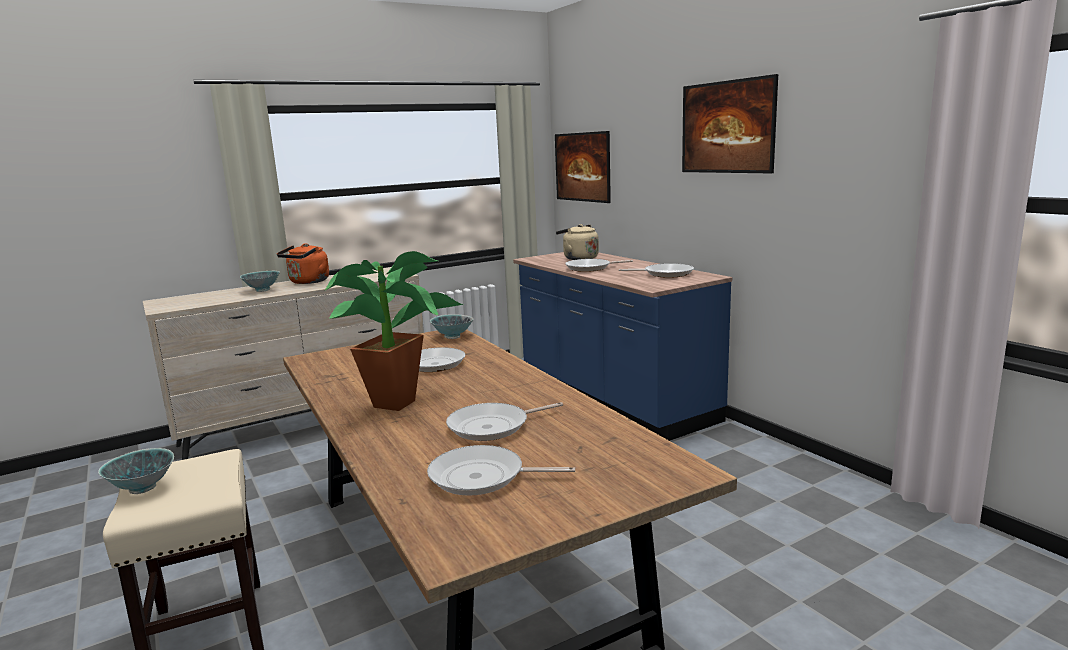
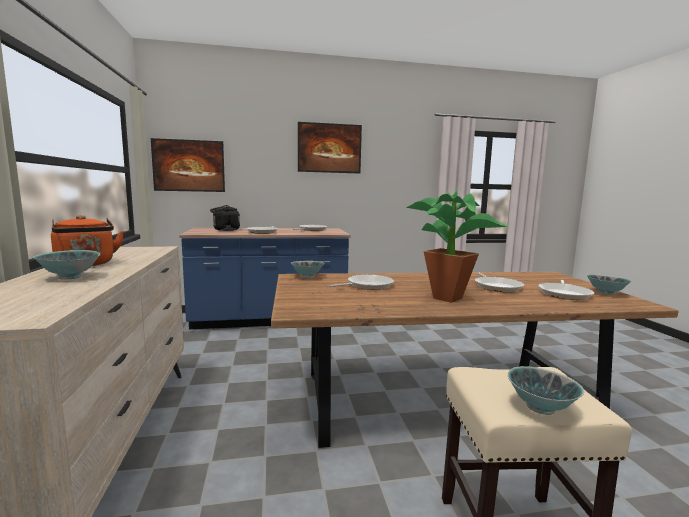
camera: 70 degrees left, 5 degrees down
(522, 519) = (606, 293): none -> bowl
(578, 258) = (224, 230): beige kettle -> black kettle

